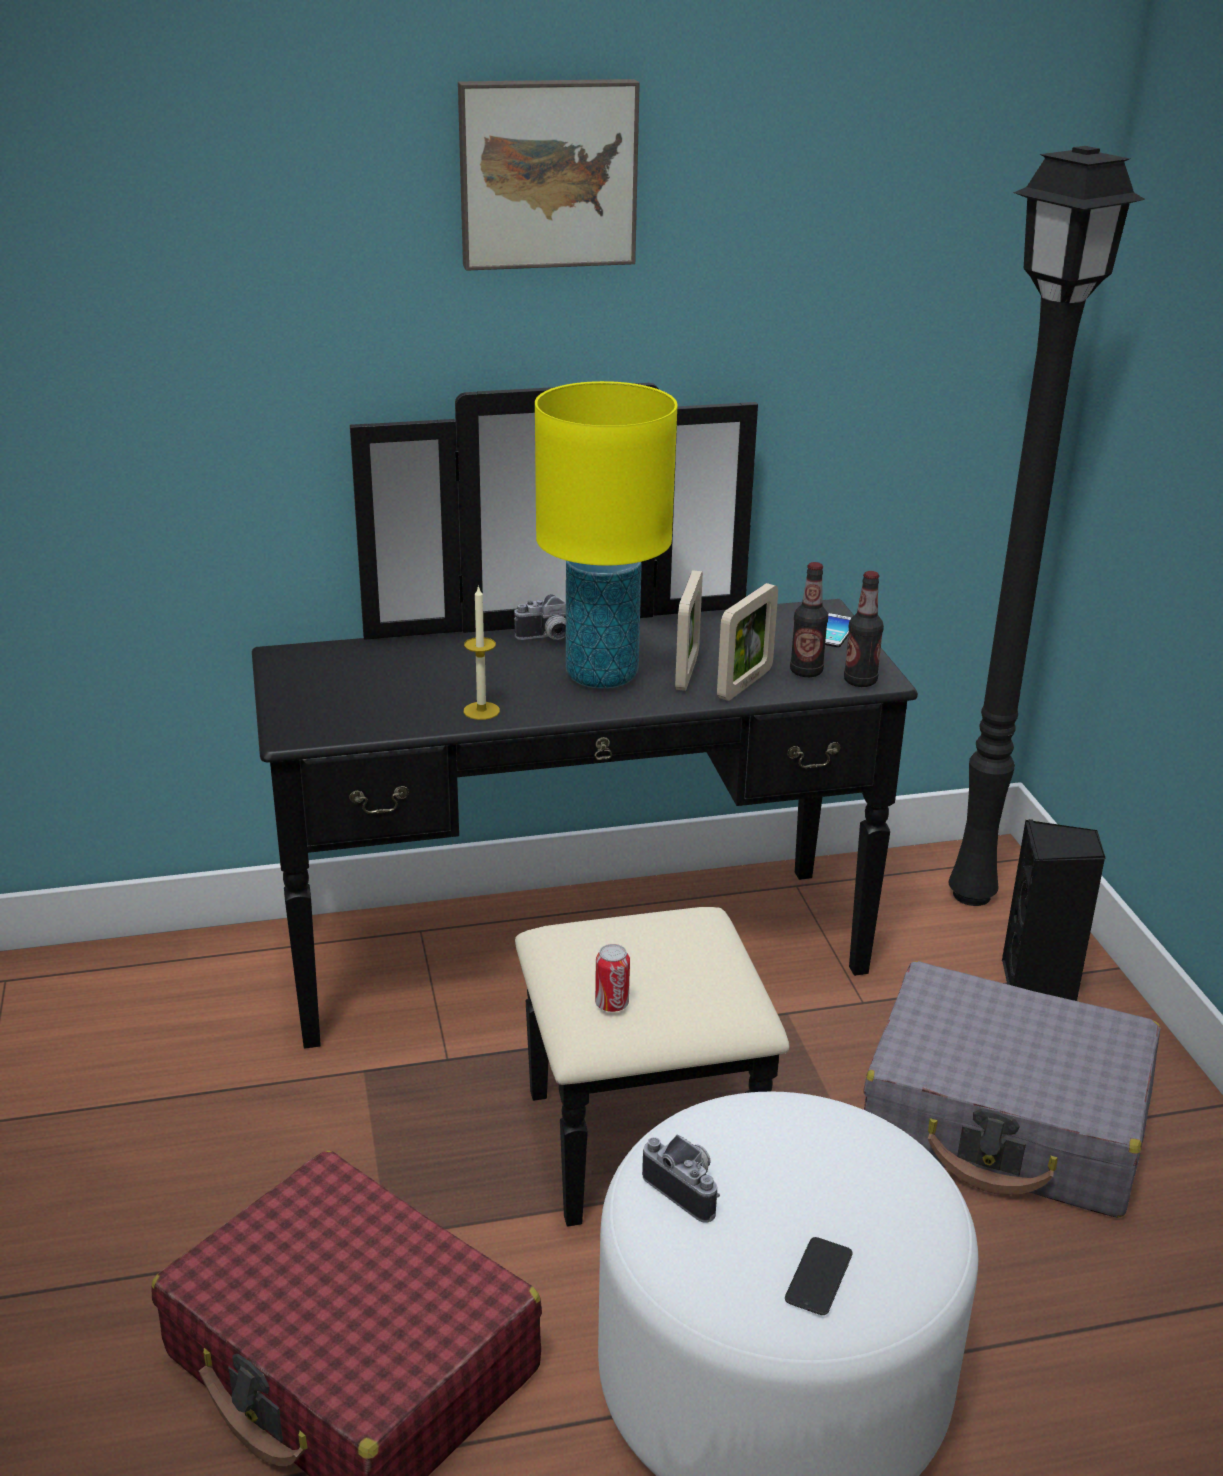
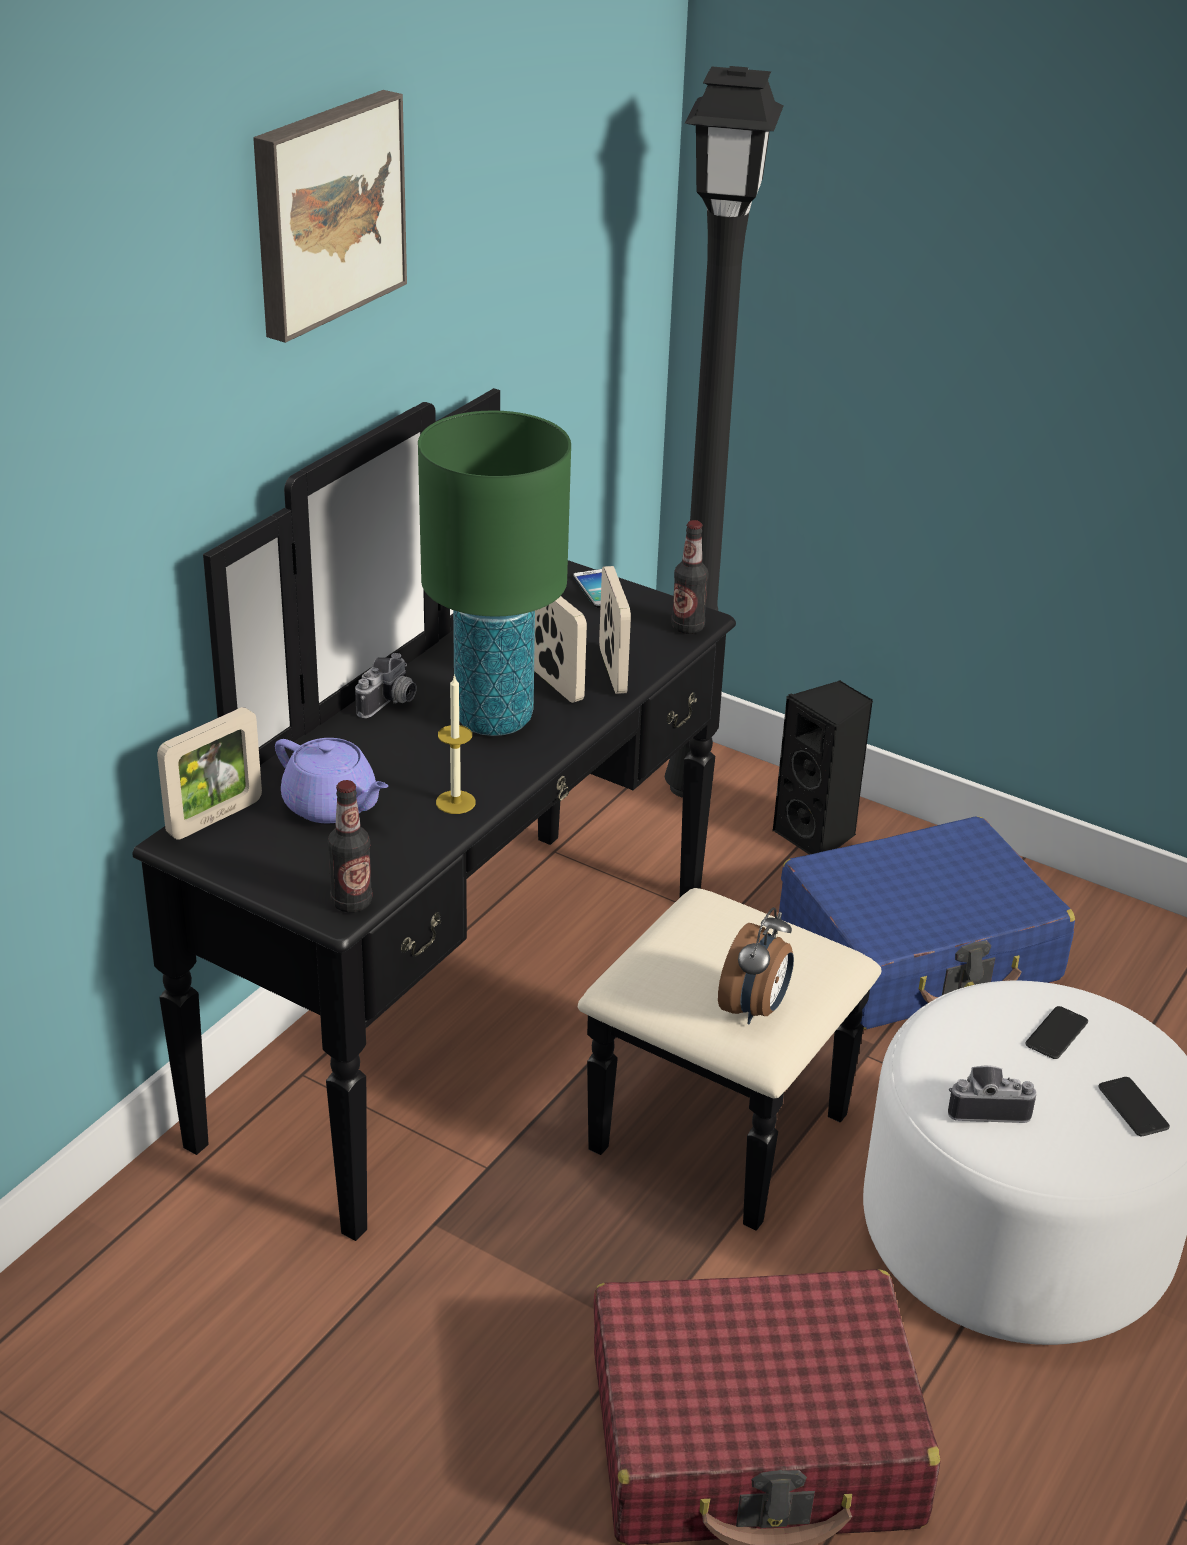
camera: 45 degrees left, 5 degrees up
(324, 652) = (215, 818): none -> picture frame
(402, 677) = (331, 806): none -> purple teapot
(602, 676) = (494, 719): yellow table lamp -> green table lamp
(612, 1004) = (755, 1009): can -> alarm clock
(806, 671) = (637, 637): bottle -> bottle (351, 902)
(843, 1177) = (1056, 1034): none -> phone
(1006, 1119) = (919, 953): grey suitcase -> blue suitcase

